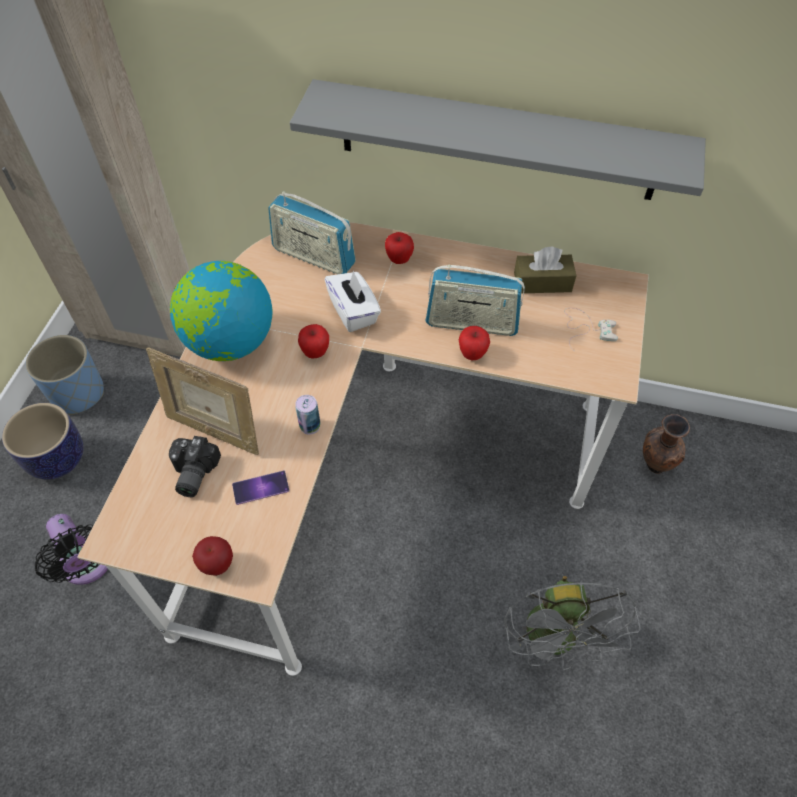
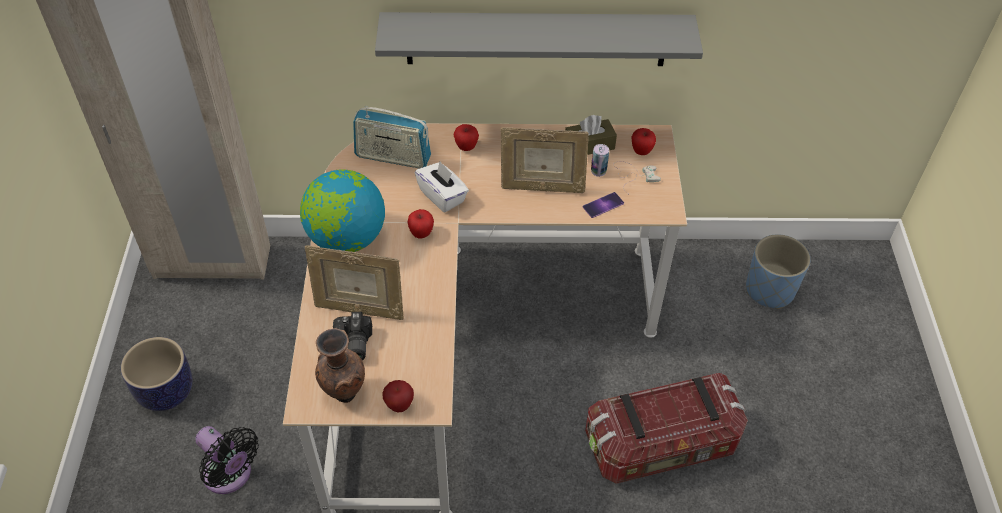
camera: 15 degrees left, 5 degrees down
(78, 393) = (165, 330): blue planter -> blue planter (770, 290)
(260, 487) = (413, 343): phone -> phone (603, 205)
(310, 426) = (436, 290): can -> can (598, 171)
(472, 323) = (542, 187): radio -> picture frame
(472, 354) = (549, 211): apple -> apple (641, 151)
(556, 641) = (661, 445): grey fan -> storage box
(654, 465) = (706, 289): brown vase -> brown vase (343, 393)

